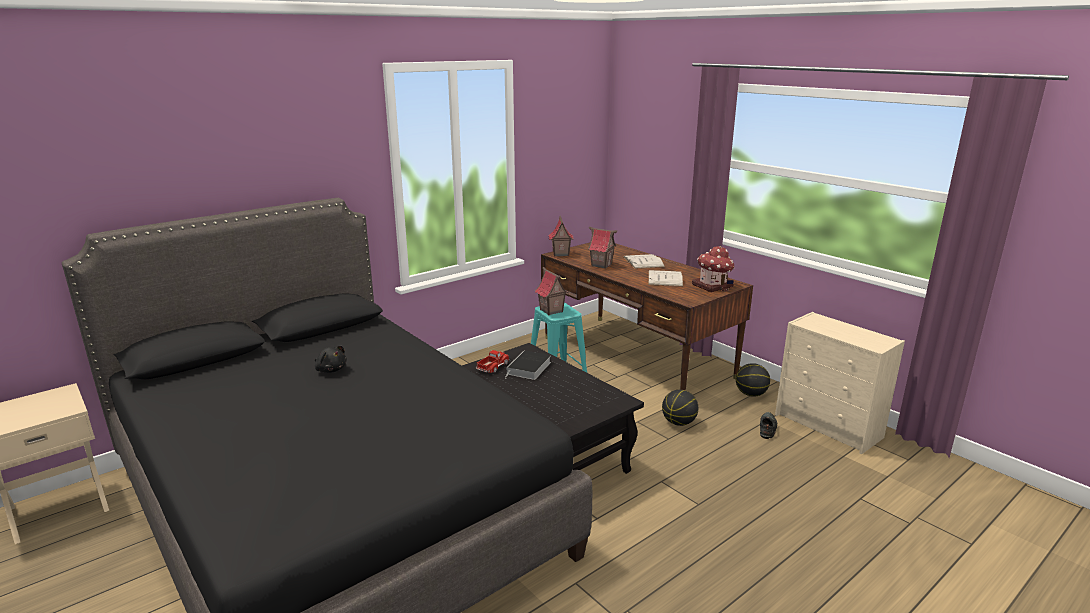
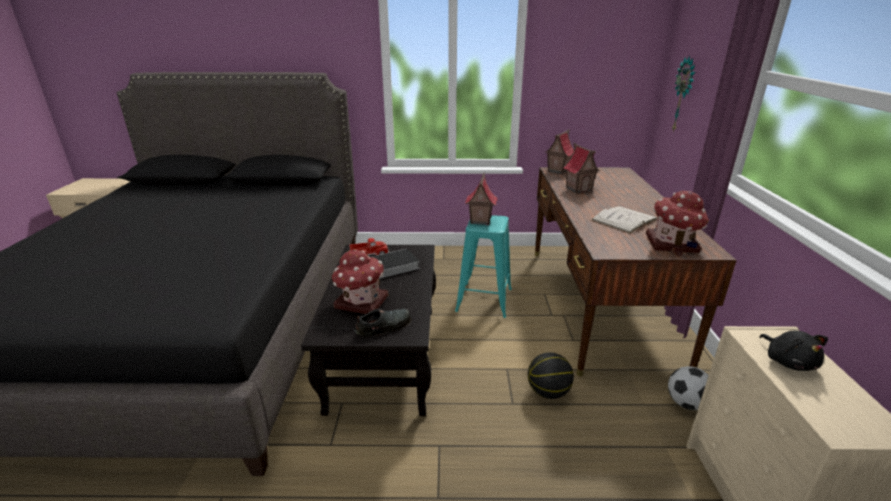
camera: 40 degrees right, 5 degrees up
(331, 369) = (220, 210): black plush toy -> black plush toy (788, 362)
(553, 398) = (360, 302): none -> toy house
(643, 175) = (684, 95): none -> wall clock
(643, 262) = (632, 197): white book -> none
(751, 394) = (686, 403): basketball -> football
(767, 428) = (651, 457): black shoe -> black shoe (384, 326)

